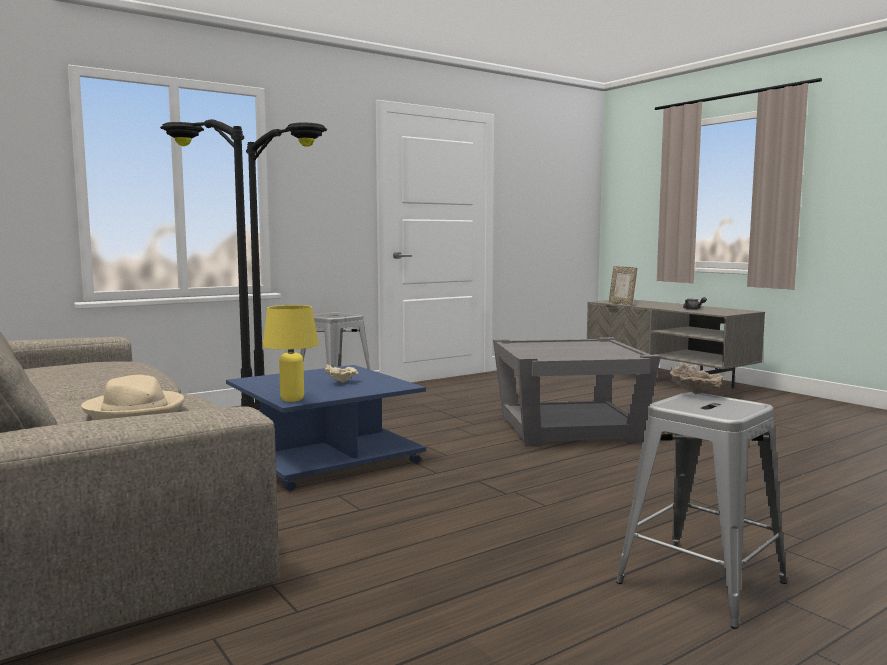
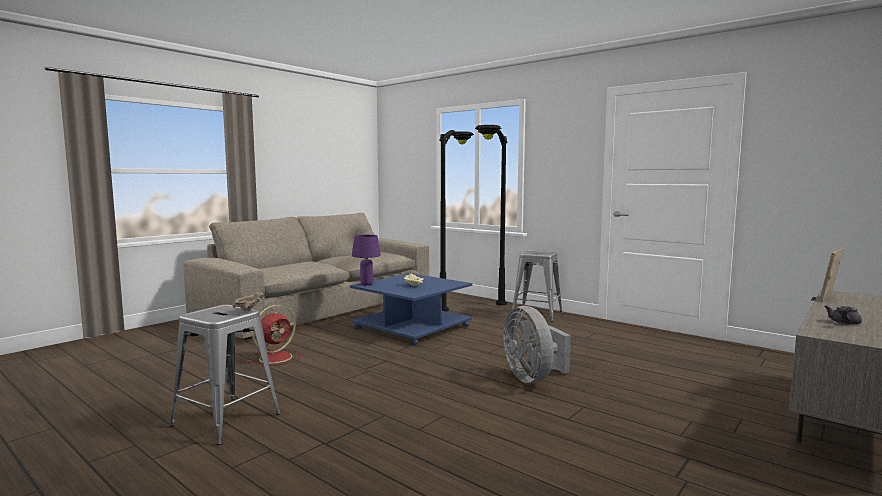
camera: 75 degrees right, 0 degrees up
(135, 410) = (290, 266): beige hat -> none
(291, 399) = (366, 284): yellow table lamp -> purple table lamp
(411, 552) = (277, 357): none -> red fan
(568, 430) = (533, 378): grey side table -> grey fan

